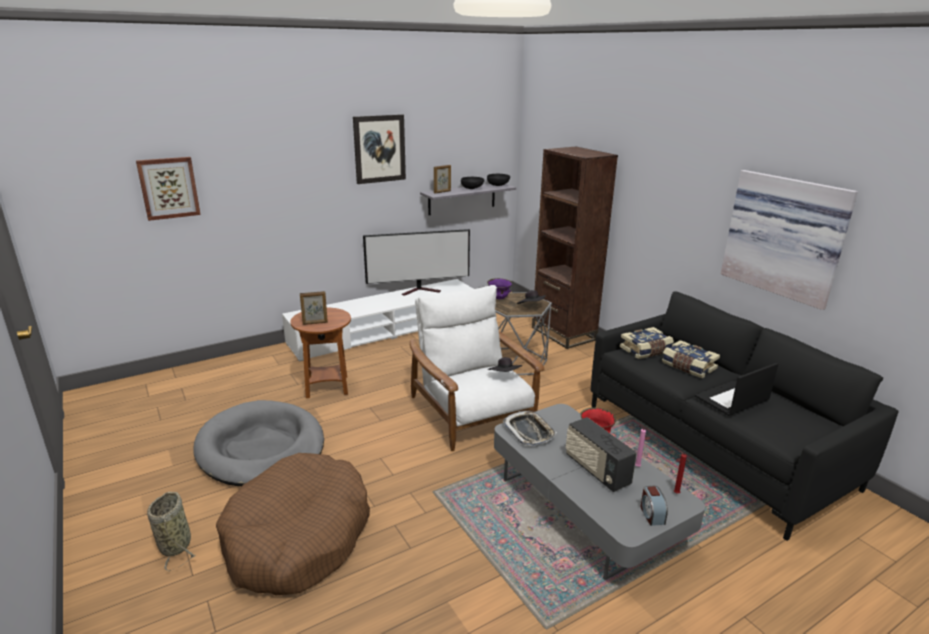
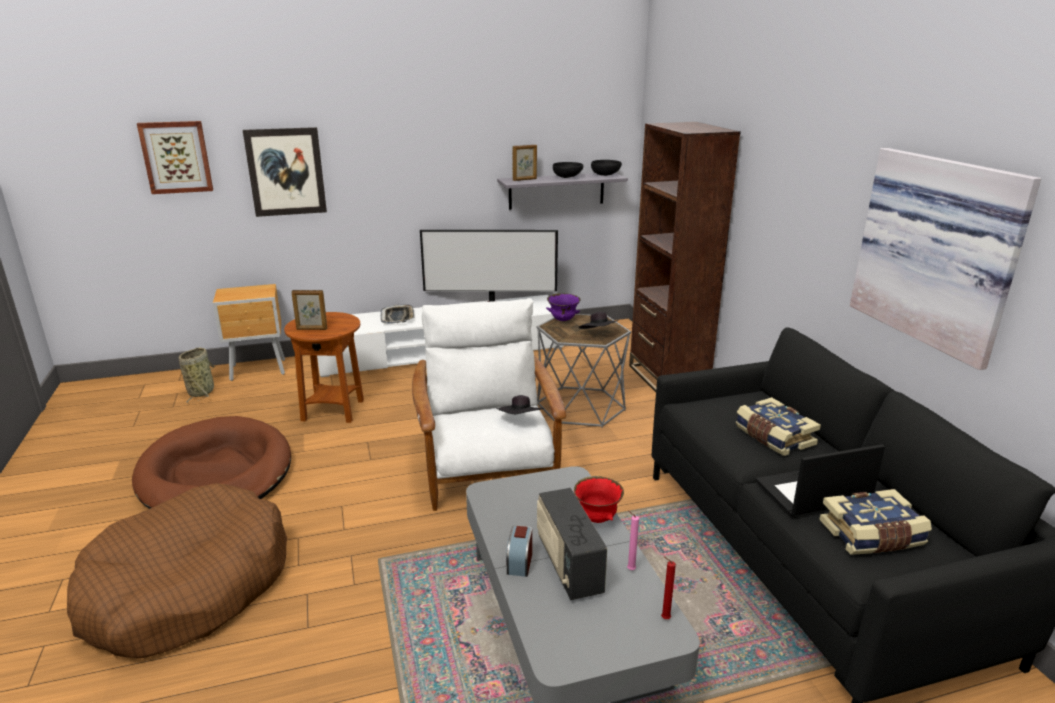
camera: 15 degrees right, 0 degrees up
(176, 544) = (56, 571): basket -> basket (202, 391)
(242, 361) = (259, 370): none -> brown nightstand
(261, 448) = (216, 473): grey dog bed -> brown dog bed
(379, 149) = (441, 120): picture -> picture (286, 172)
(529, 431) = (510, 498): tray -> tray (398, 317)
(646, 350) = (724, 408): book -> book (872, 536)
(651, 514) = (608, 643): alarm clock -> alarm clock (519, 562)

